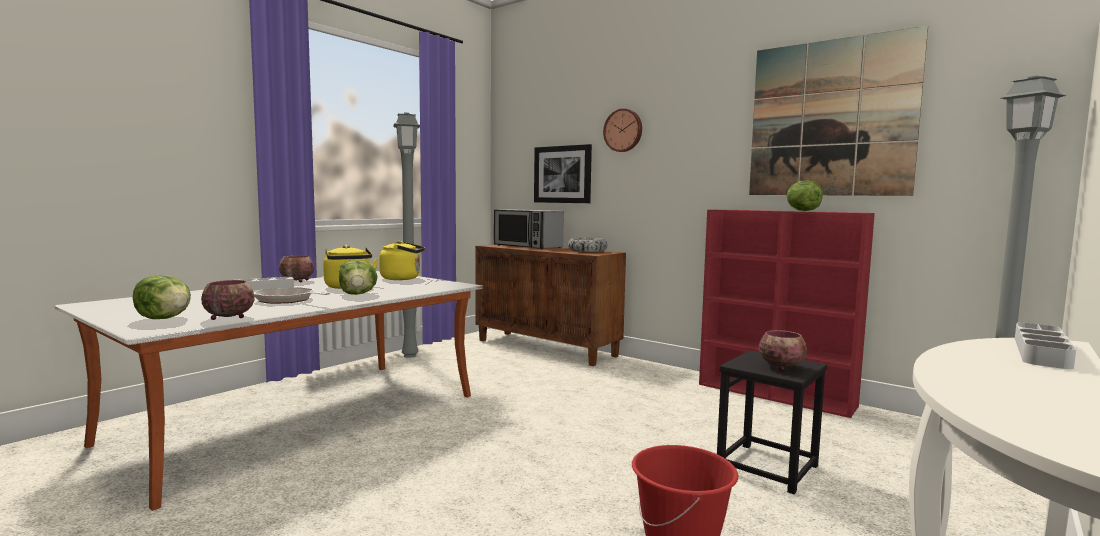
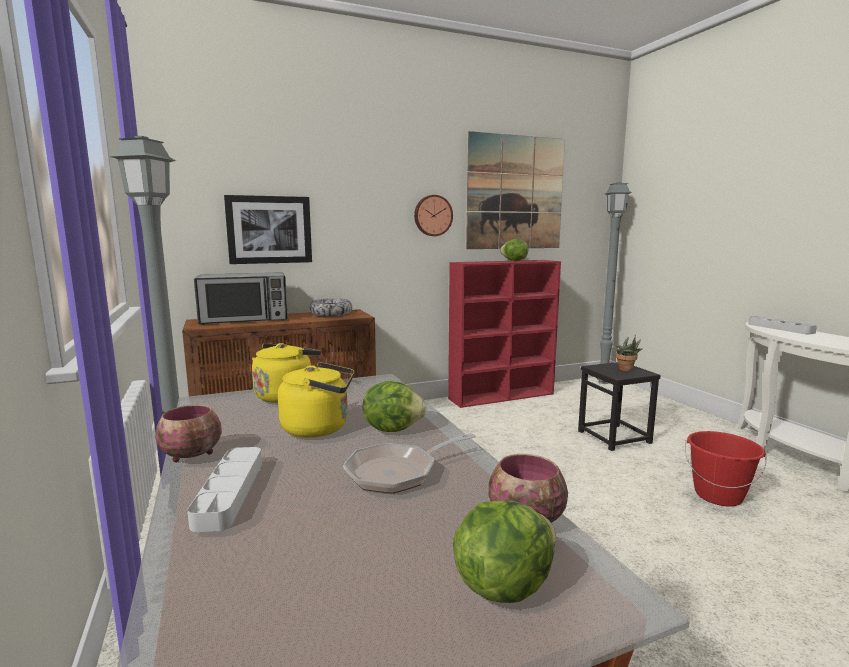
camera: 60 degrees left, 5 degrees up
(623, 130) = (347, 185): wall clock -> wall clock (432, 215)
(781, 367) = (626, 370): bowl -> potted plant

